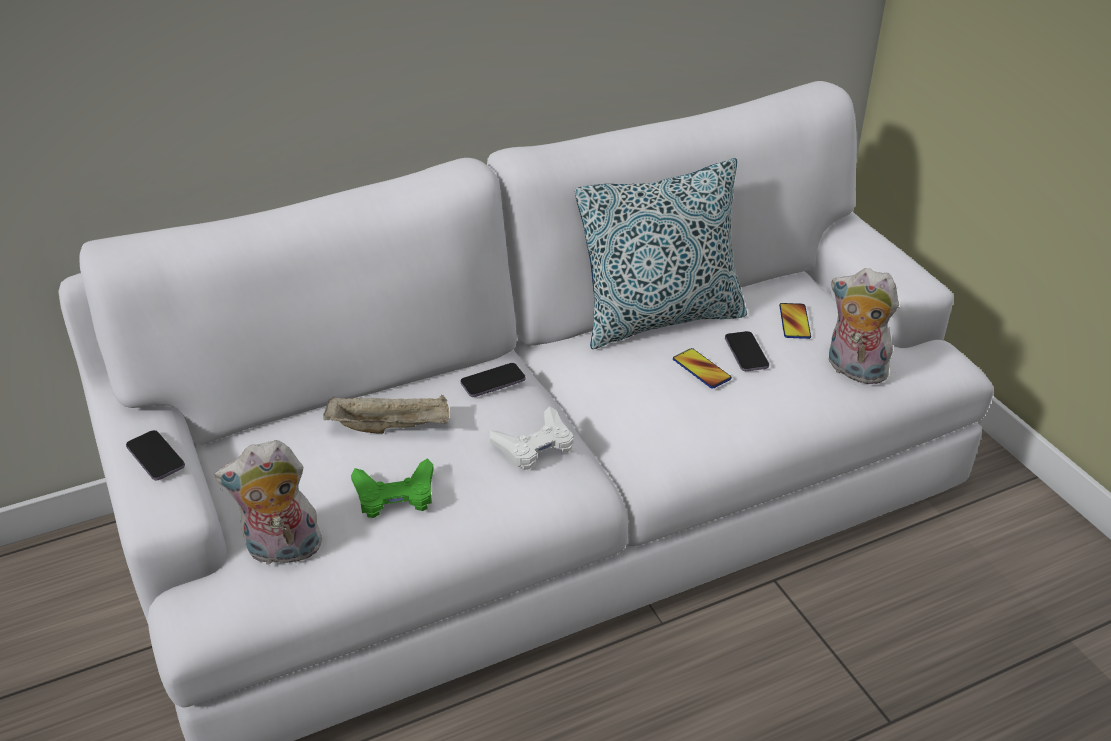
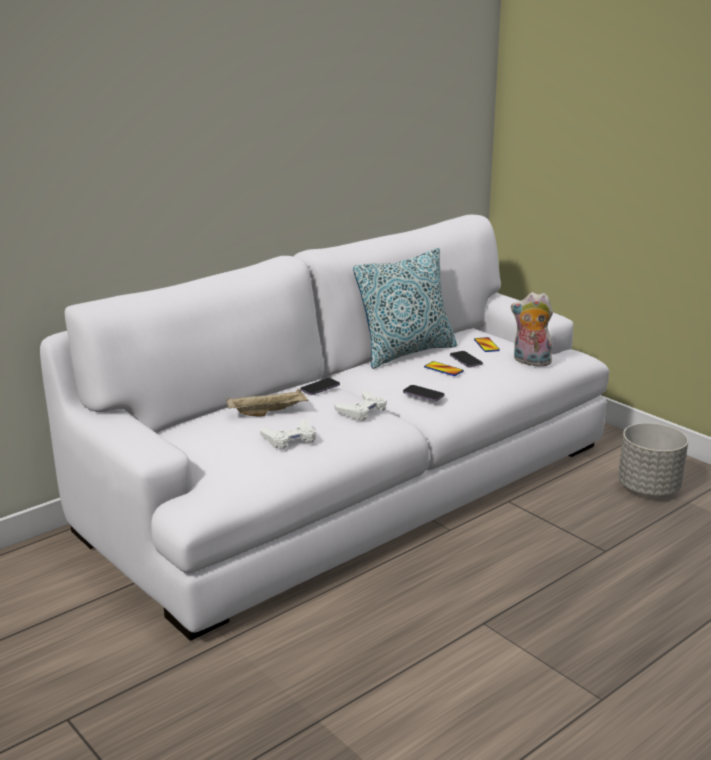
camera: 15 degrees left, 15 degrees down
(156, 457) = (134, 431): phone -> phone (423, 394)
(282, 551) = (232, 473): plush toy -> none
(395, 495) = (290, 439): green game controller -> white game controller
(1011, 597) = (648, 488): none -> grey planter

